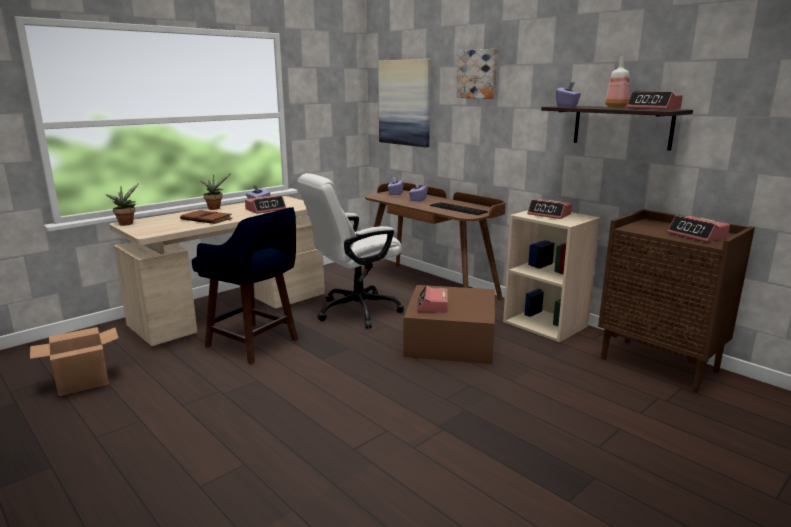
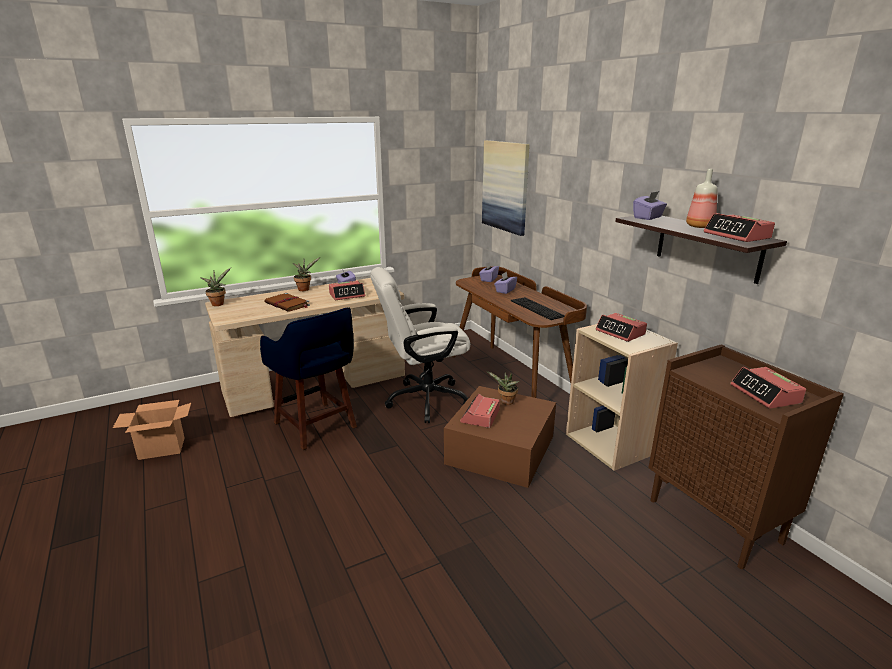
camera: 15 degrees right, 5 degrees up
(449, 294) = (505, 402): none -> potted plant
(478, 74) = (571, 166): picture -> none

